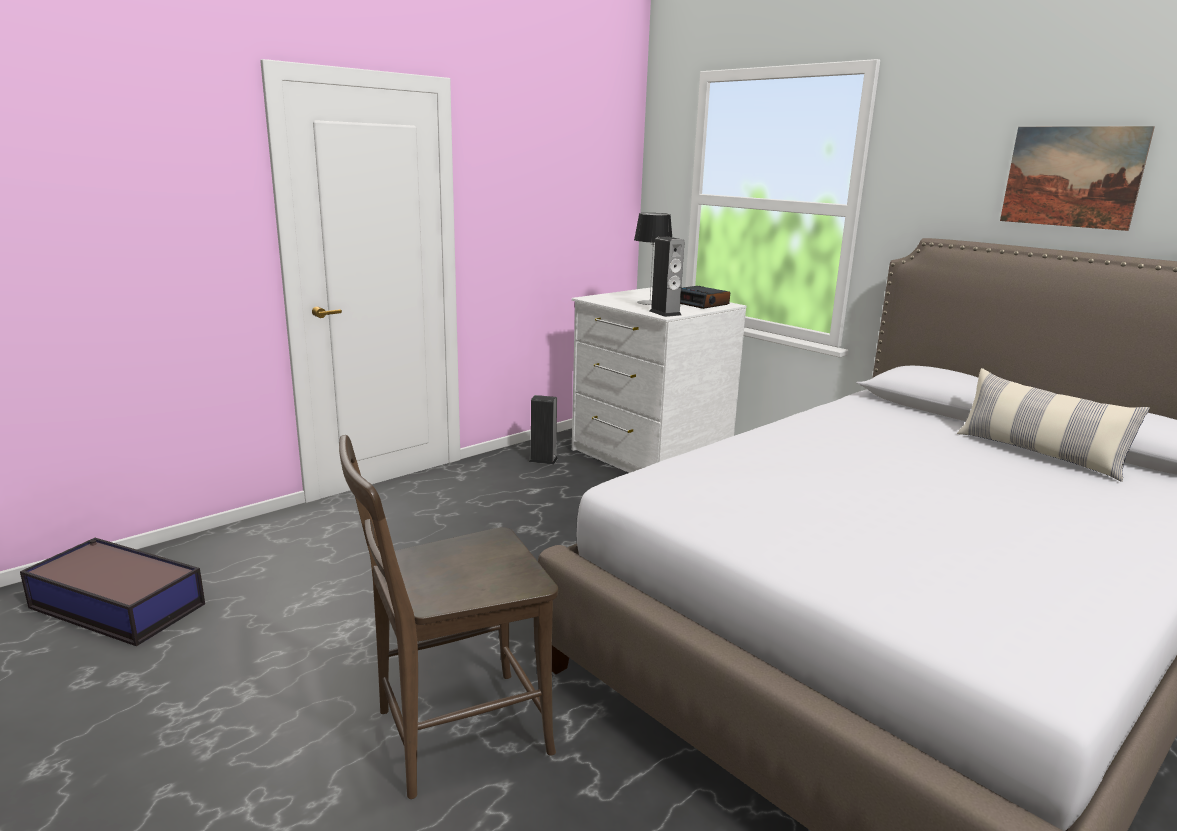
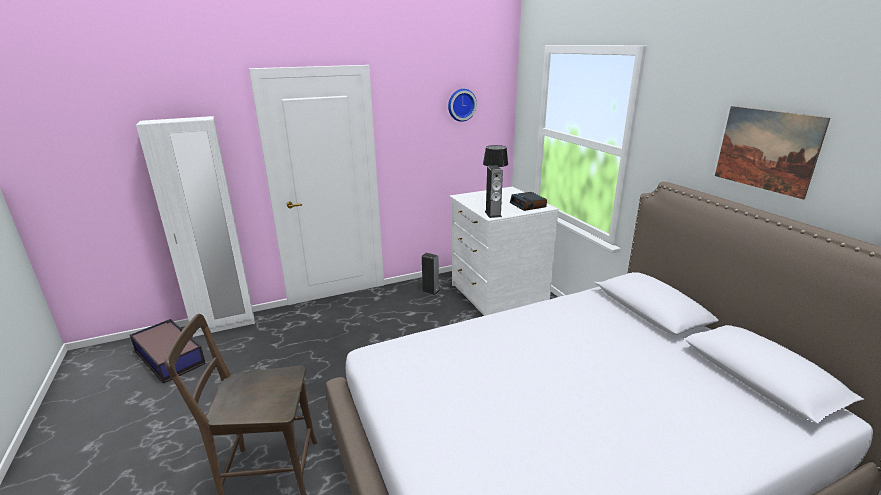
camera: 20 degrees right, 5 degrees up
(198, 544) = (224, 325): none -> white wardrobe
(574, 158) = (461, 105): none -> wall clock
(1038, 454) = (683, 367): pillow -> none

